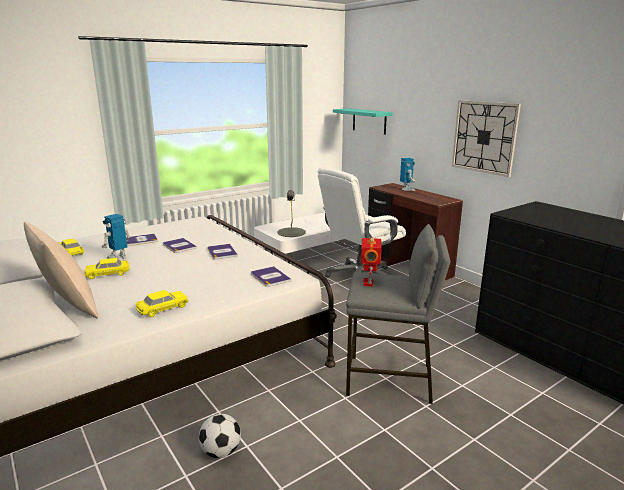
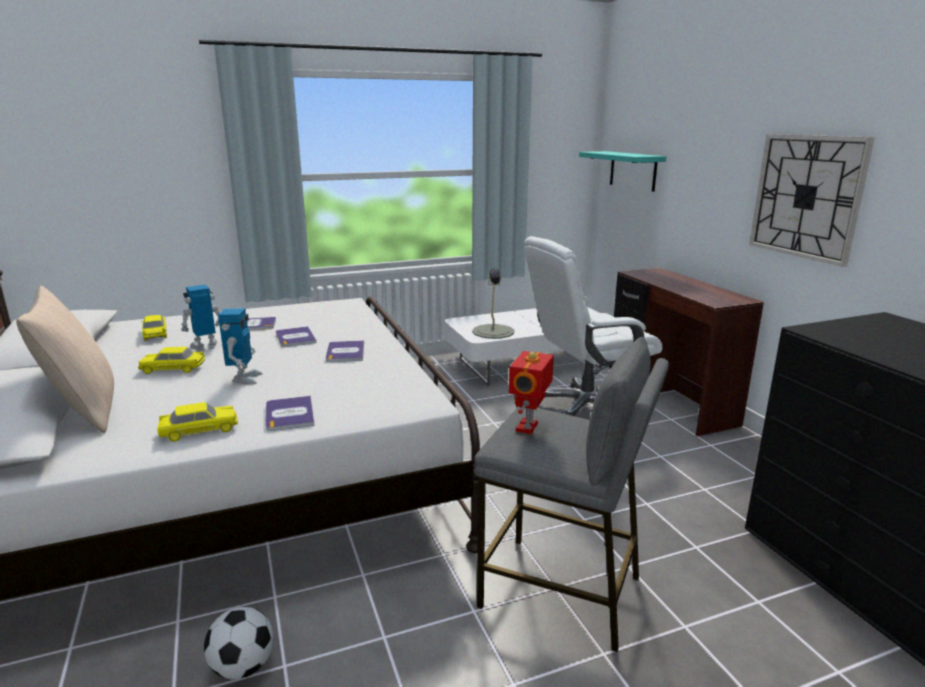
camera: 15 degrees right, 0 degrees up
(270, 277) = (385, 398): book -> book (289, 414)
(406, 189) = (676, 279): toy robot -> toy robot (244, 379)

